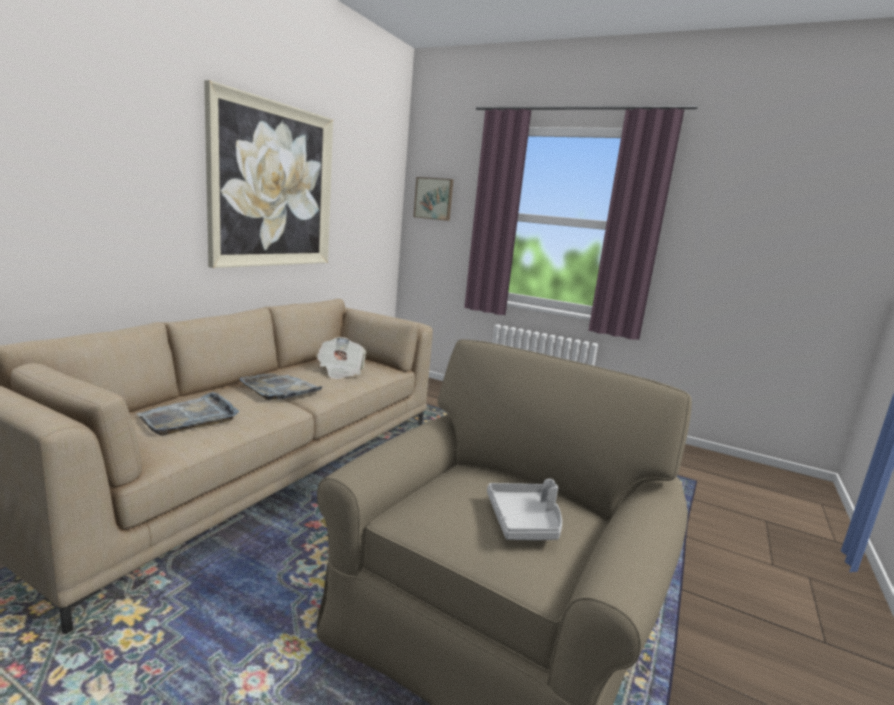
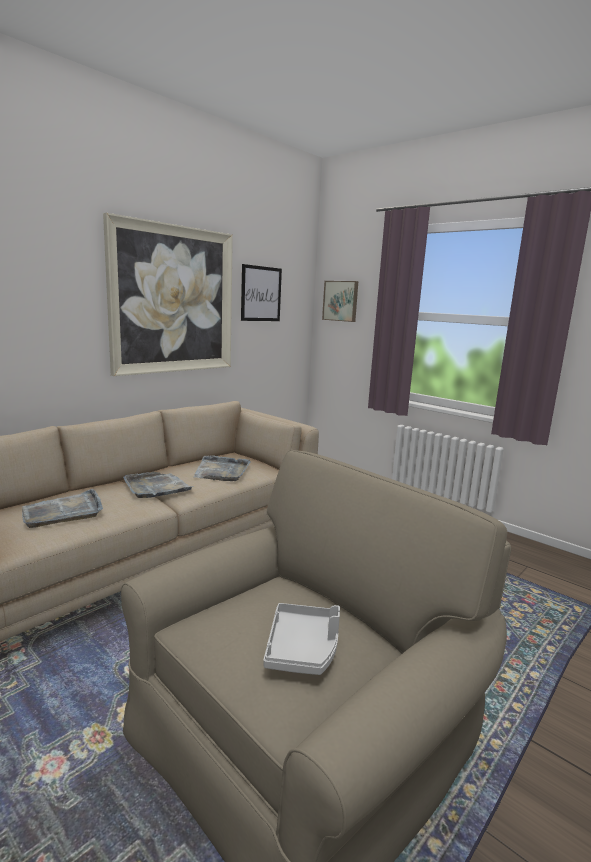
camera: 15 degrees right, 0 degrees up
(340, 371) = (222, 471): newspaper -> grey tray
(356, 186) = (261, 294): none -> picture

